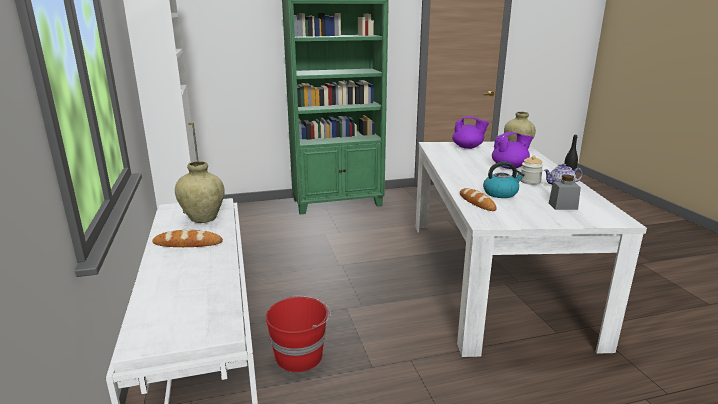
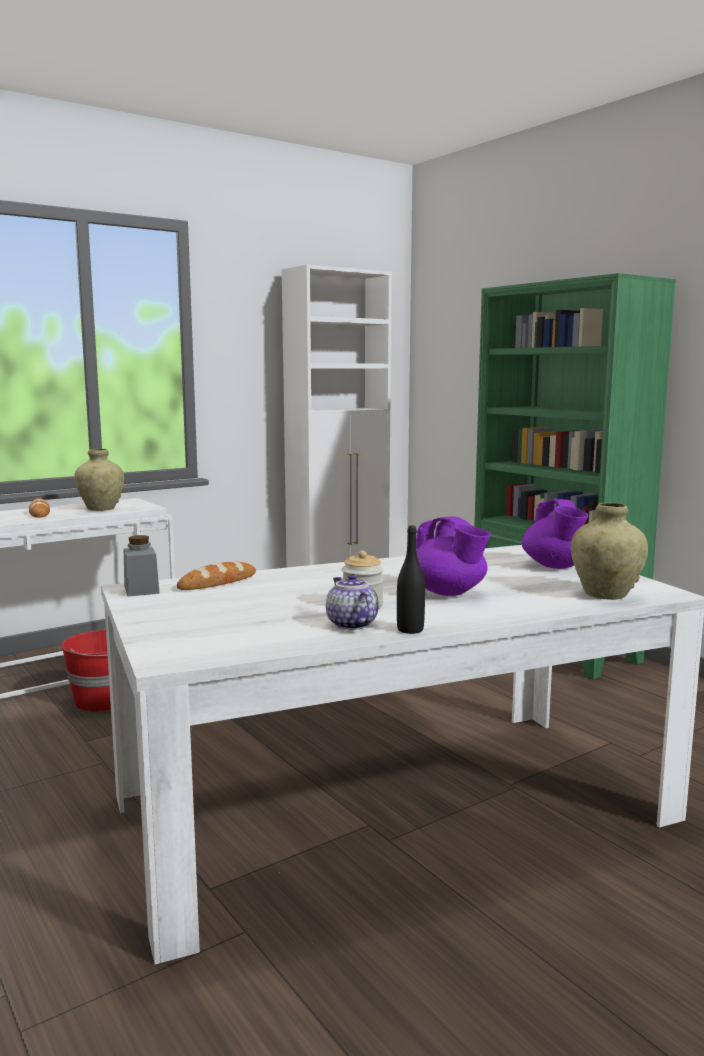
camera: 70 degrees right, 10 degrees down
(501, 193) = (274, 591): kettle -> none
(563, 206) = (229, 625): grey jar -> grey jar (141, 590)

